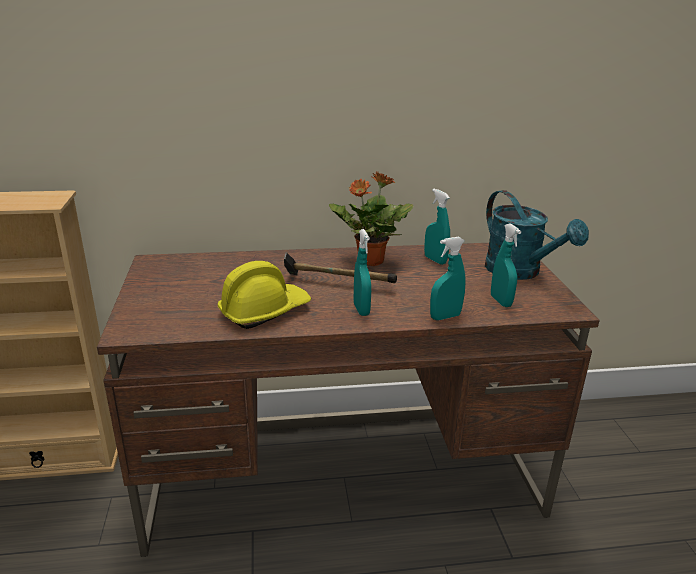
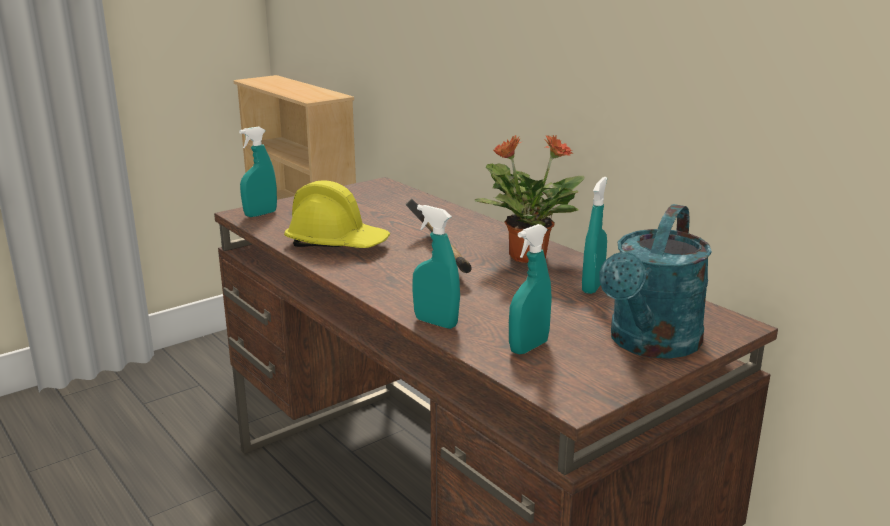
camera: 60 degrees right, 5 degrees down
(361, 309) = (395, 279): turquoise spray bottle -> turquoise spray bottle (260, 214)

